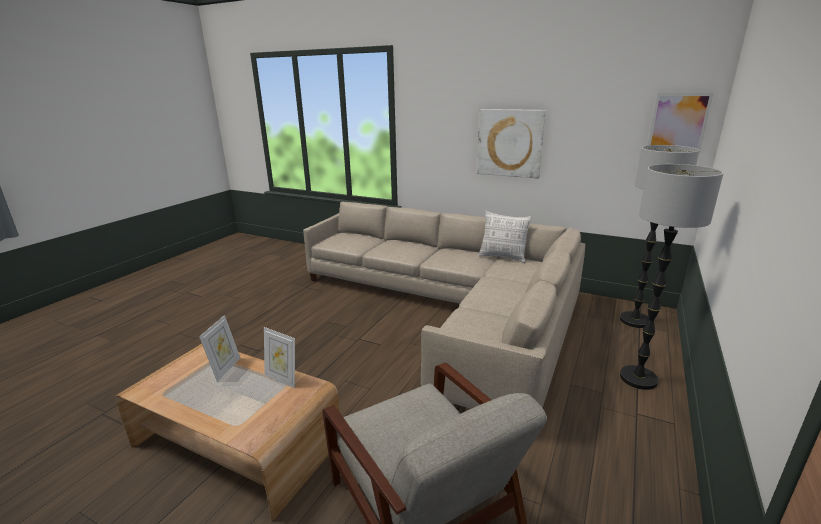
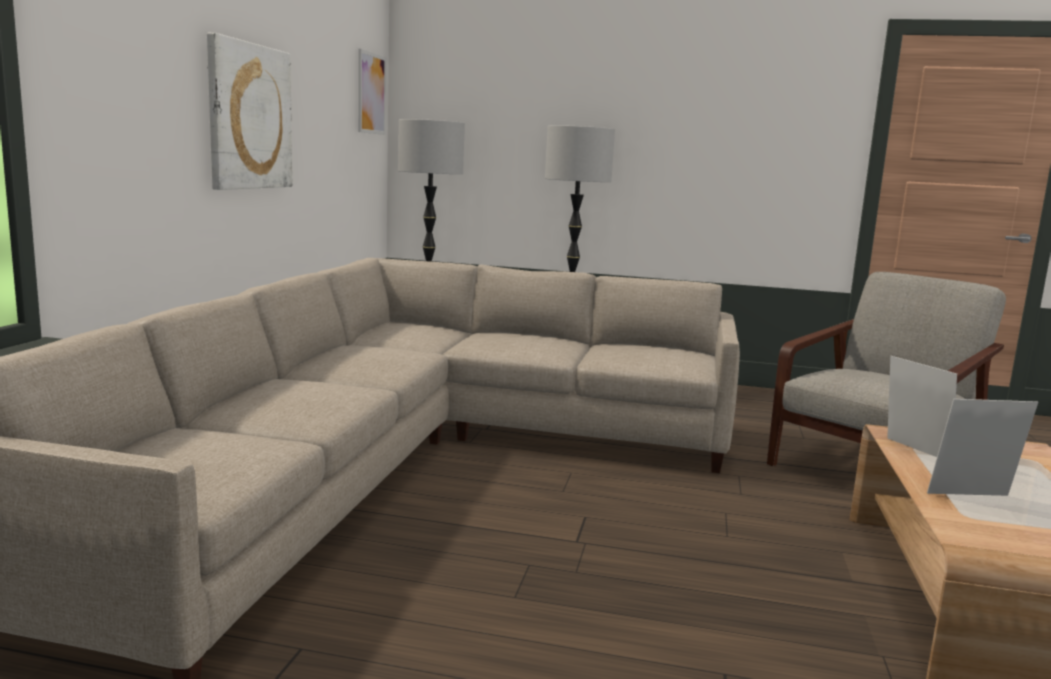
camera: 105 degrees left, 10 degrees down
(282, 379) = (913, 450): picture frame -> picture frame turned 45 degrees counterclockwise
(503, 257) = (364, 336): pillow -> none

